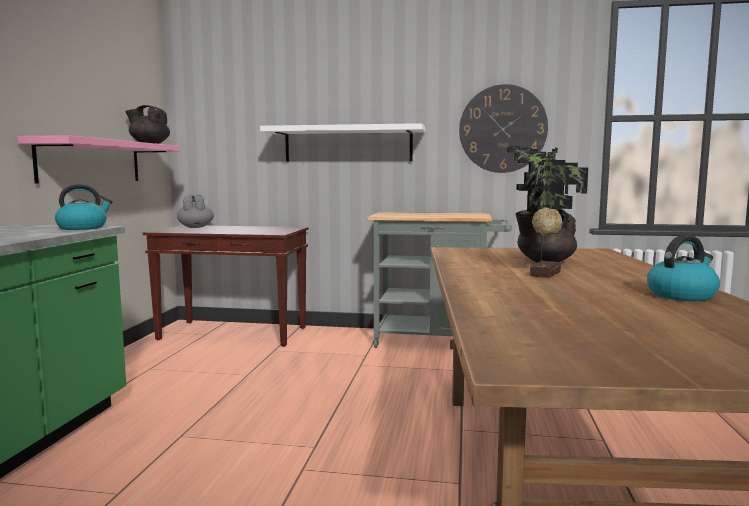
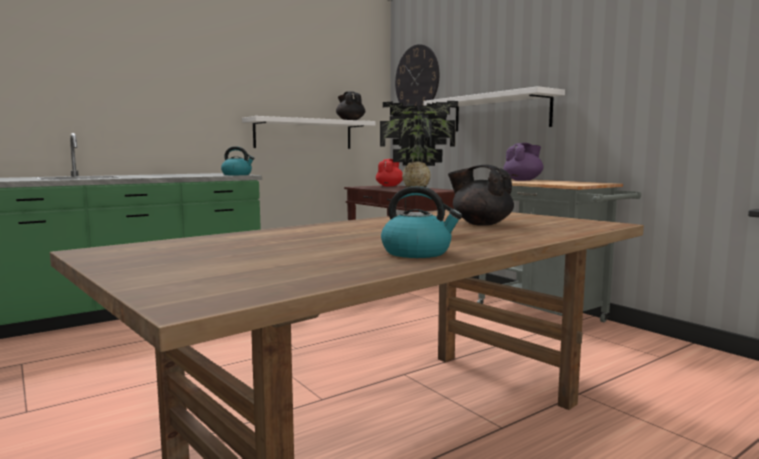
camera: 45 degrees right, 0 degrees up
(91, 162) = (304, 134): pink shelf -> white shelf
(195, 227) = (390, 186): grey teapot -> red teapot
(405, 214) = (523, 180): none -> purple teapot
(502, 129) = (644, 84): wall clock -> wall clock (417, 79)

